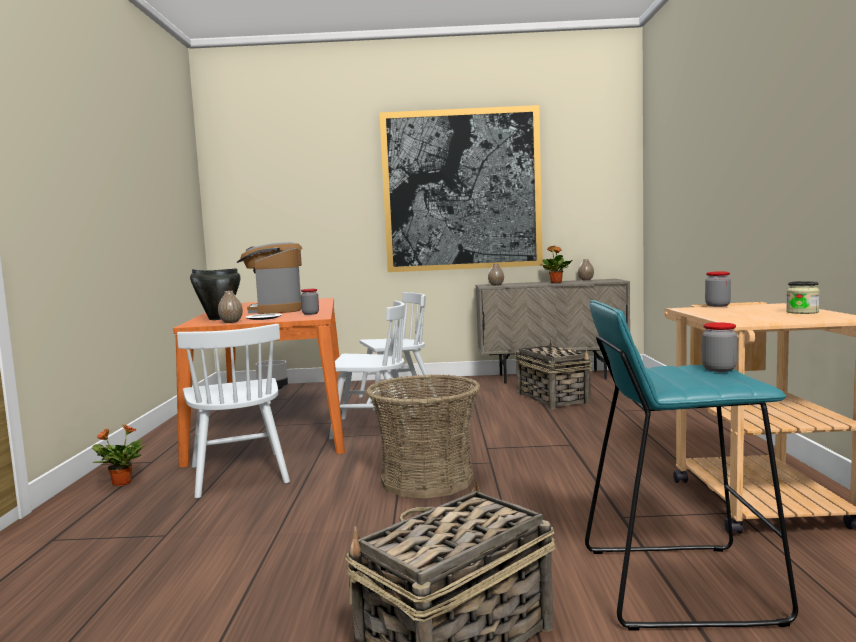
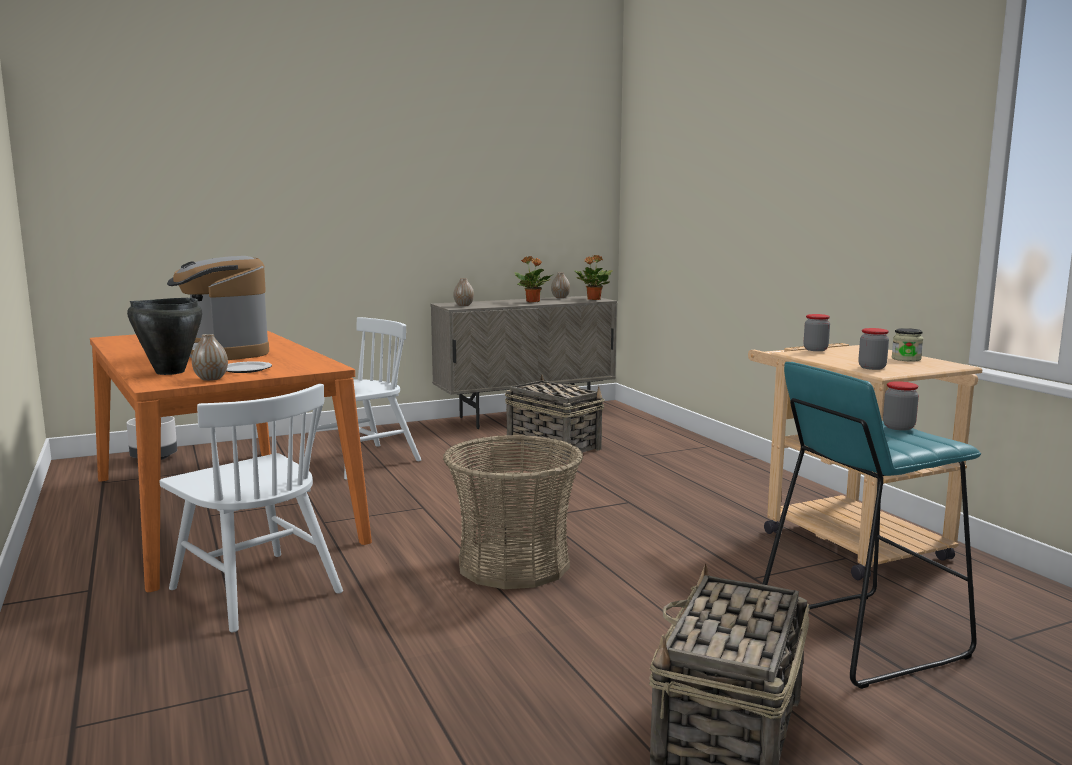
camera: 25 degrees left, 5 degrees up
(121, 483) = (79, 628): potted plant -> potted plant (593, 299)
(310, 314) = (301, 360): jar -> jar (872, 367)
(373, 427) = (372, 503): white chair -> none
(461, 190) = (413, 179): picture -> none

